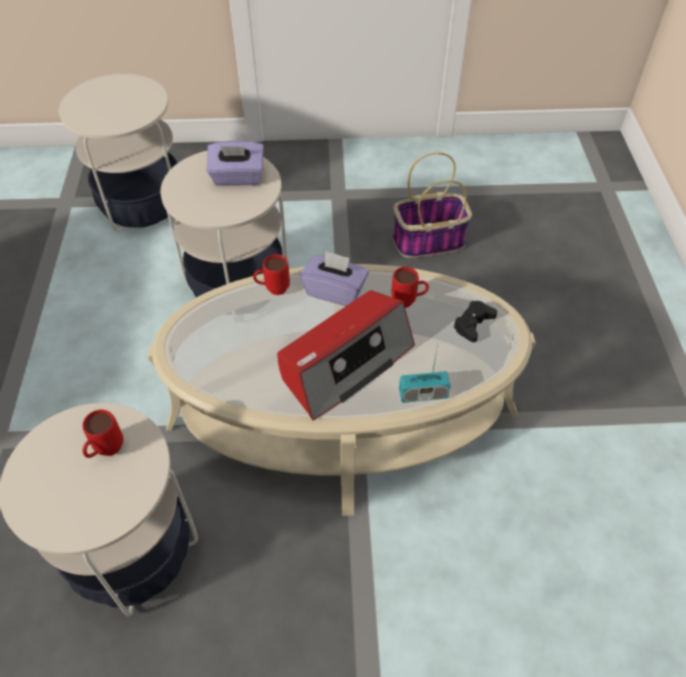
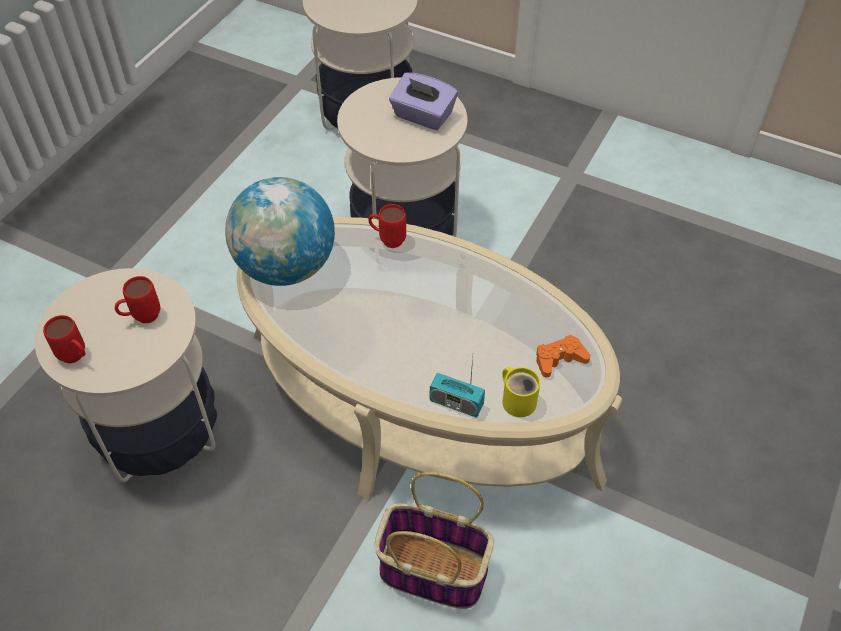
camera: 30 degrees right, 0 degrees up
(201, 349) = (286, 267): none -> globe
(335, 291) = (445, 267): purple tissue box -> none
(345, 363) = (404, 339): radio -> none
(408, 302) = (510, 308): red mug -> red mug (76, 358)
(428, 242) = (635, 265): basket -> basket (431, 570)
(466, 369) = (518, 399): none -> yellow mug
(473, 324) = (559, 359): black game controller -> orange game controller

